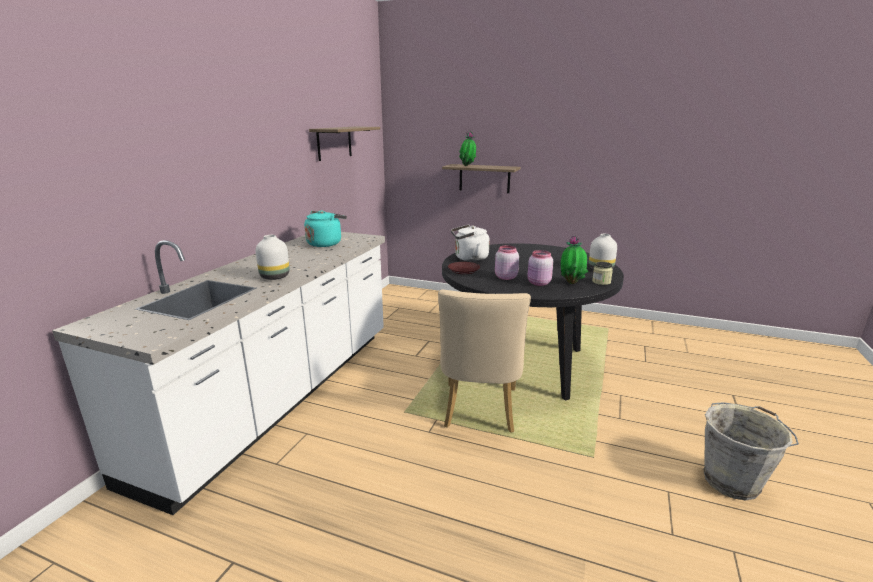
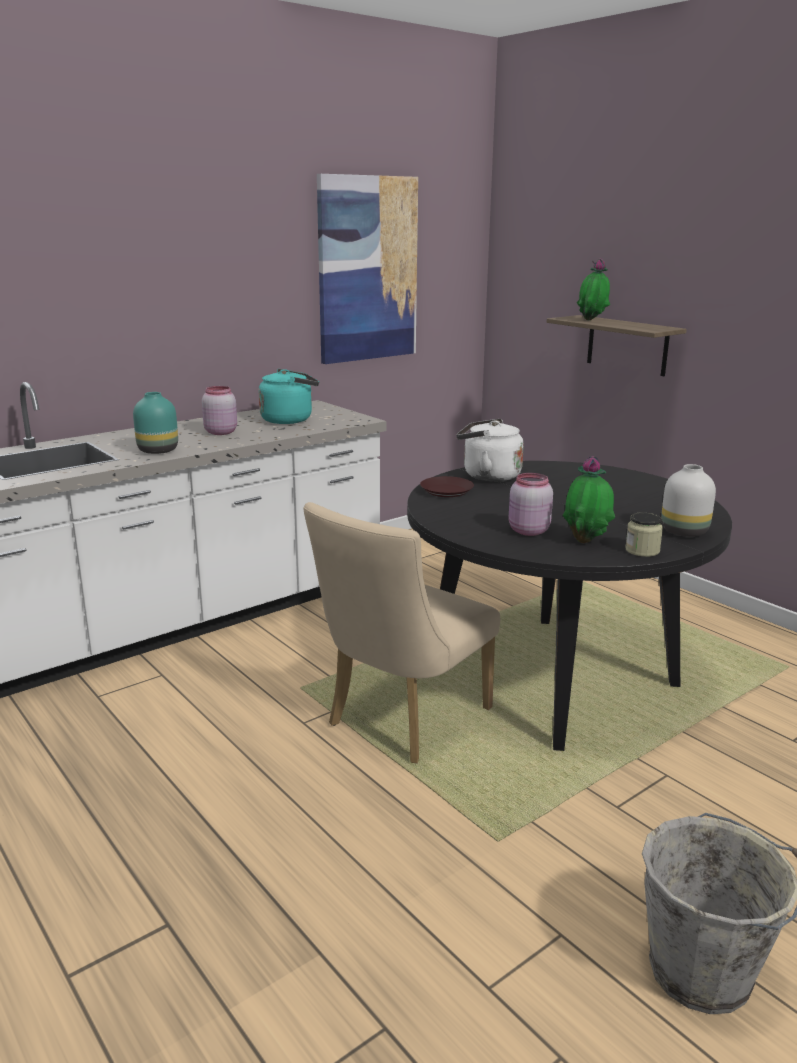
camera: 30 degrees right, 0 degrees up
(275, 277) = (157, 451): white vase -> turquoise vase
(334, 143) = (367, 269): shelf -> picture
(505, 277) = (491, 512): pink jar -> pink jar (220, 432)

